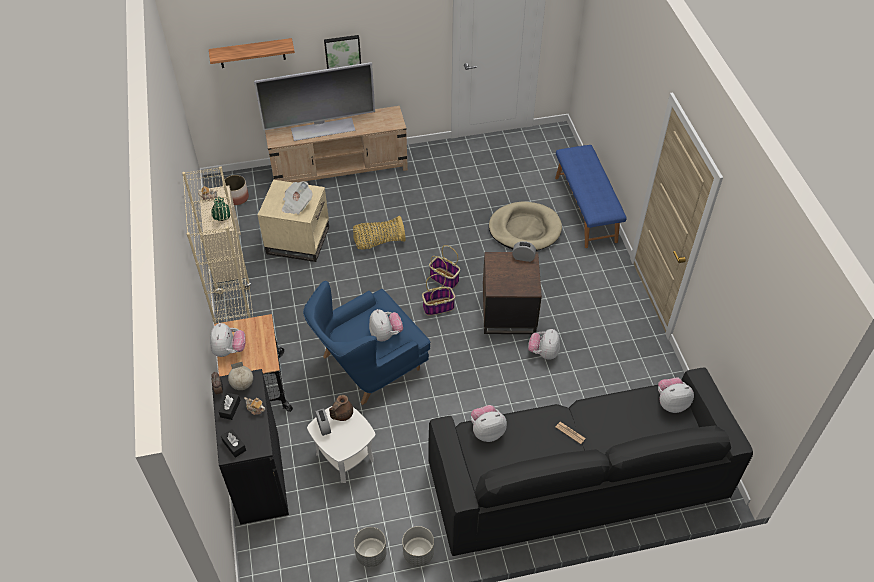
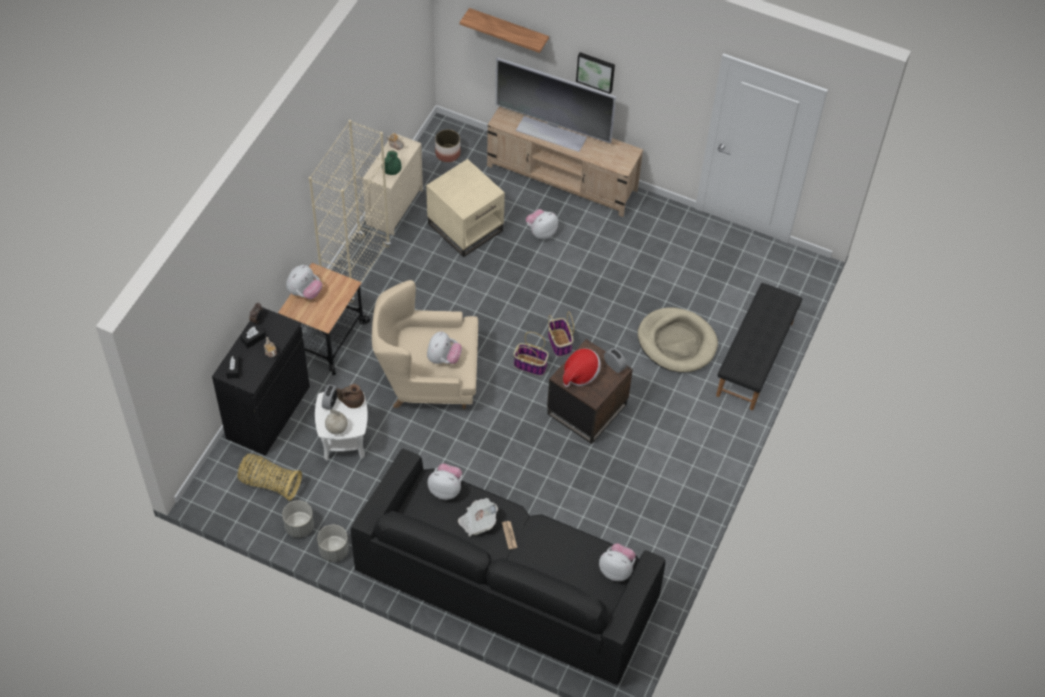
camera: 35 degrees right, 5 degrees up
(242, 384) = (277, 326): globe -> globe (336, 428)
(296, 204) = (466, 195): newspaper -> newspaper (477, 522)
(368, 364) = (428, 377): blue armchair -> beige armchair
(378, 242) = (533, 272): basket -> basket (269, 483)
(505, 278) = (580, 374): none -> hat
(543, 352) = (582, 464): plush toy -> plush toy (541, 232)
(586, 209) = (755, 359): blue bench -> black bench

